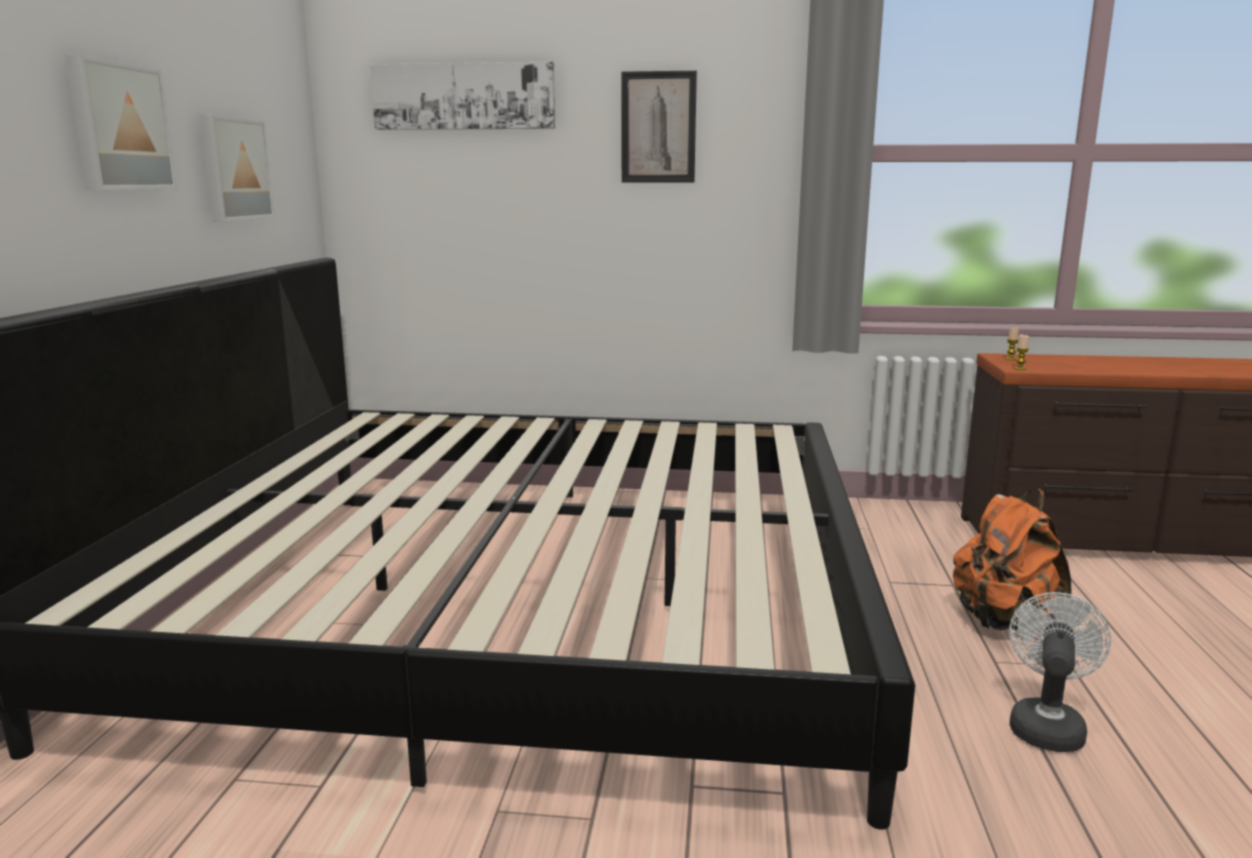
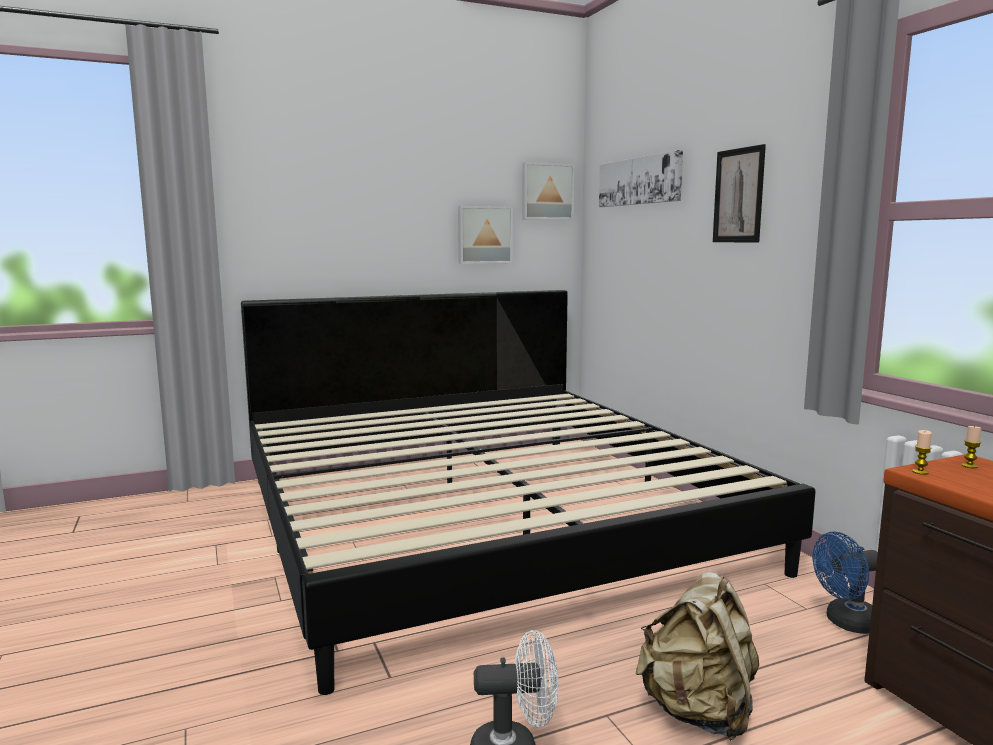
camera: 60 degrees right, 5 degrees down
(118, 127) = (391, 216): picture -> picture (546, 192)
(901, 525) = (846, 623): none -> blue fan
(1003, 621) = (698, 711): orange backpack -> beige backpack

